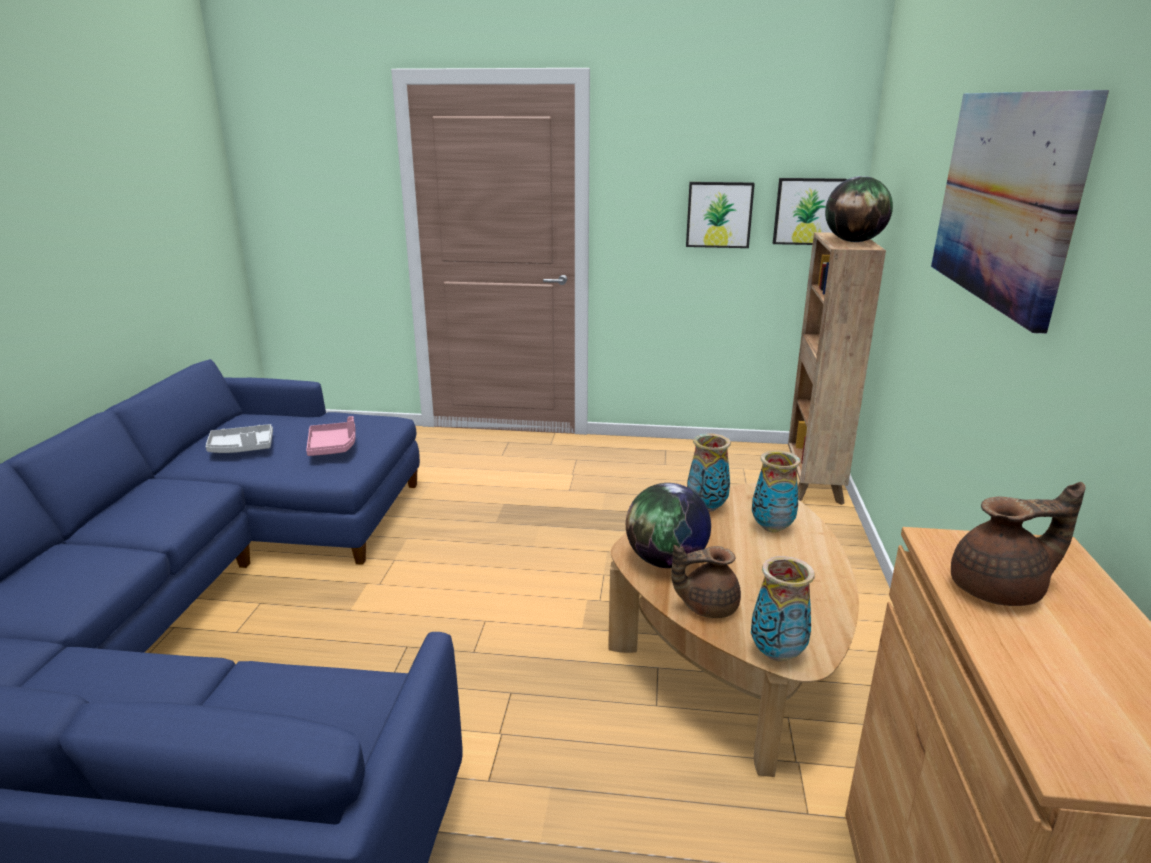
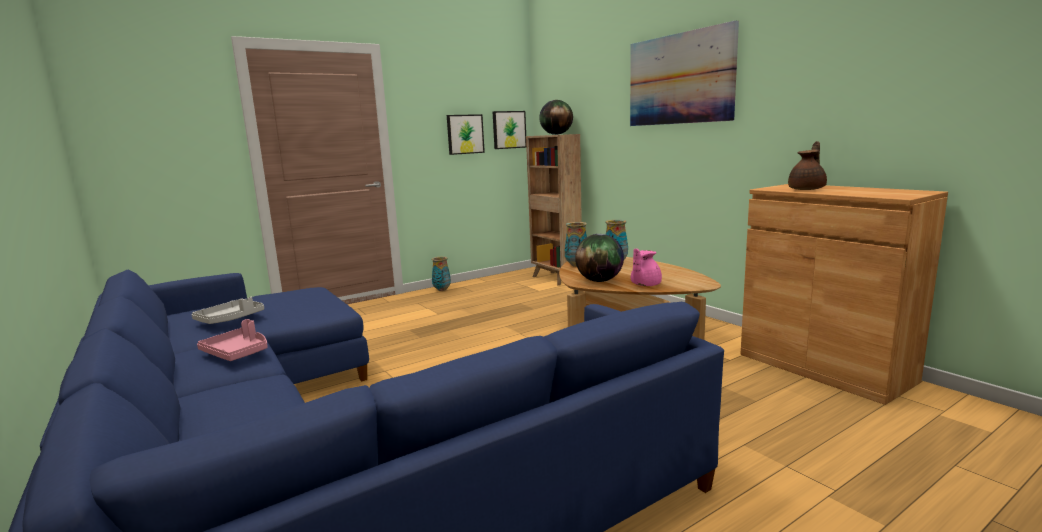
camera: 40 degrees left, 10 degrees down
(333, 446) = (307, 301): pink tray -> pink tray (238, 353)
(706, 606) = (644, 285): brown teapot -> pink teapot
(777, 654) = (695, 286): vase -> vase (442, 290)

